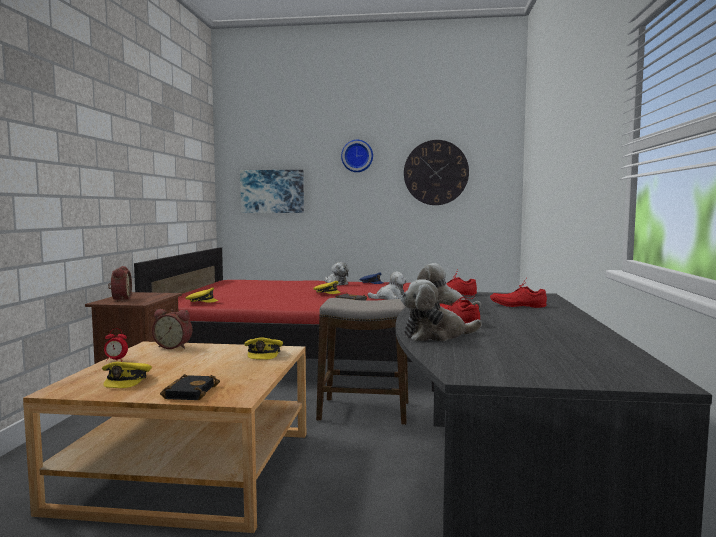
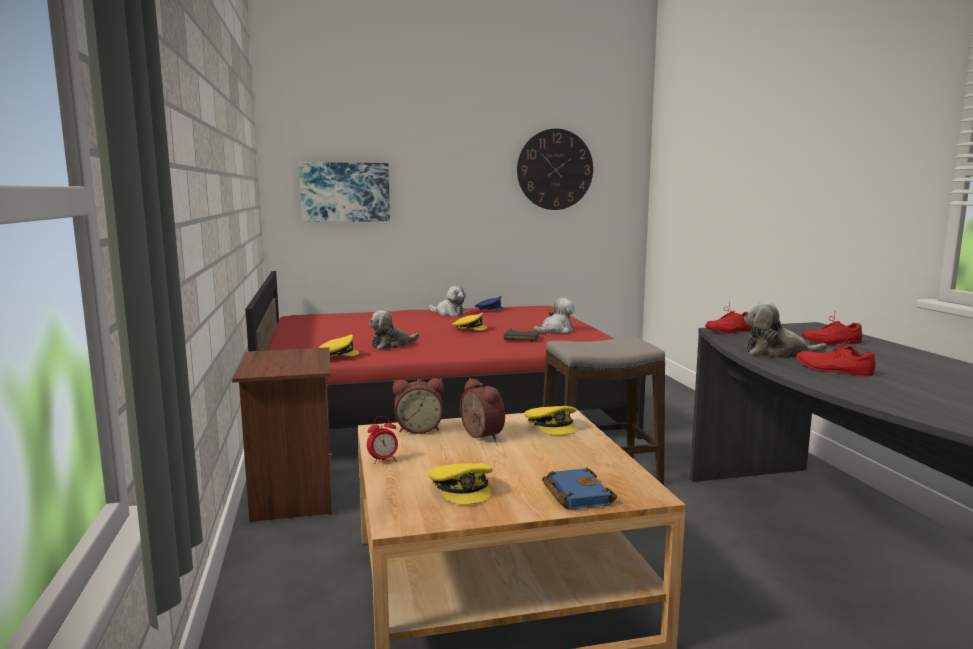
camera: 20 degrees left, 5 degrees up
(120, 299) = (267, 365): alarm clock -> alarm clock (479, 435)
(189, 392) = (574, 494): black book -> blue book
(357, 156) = (459, 146): wall clock -> none
(436, 335) = (875, 394): plush toy -> plush toy (391, 345)

